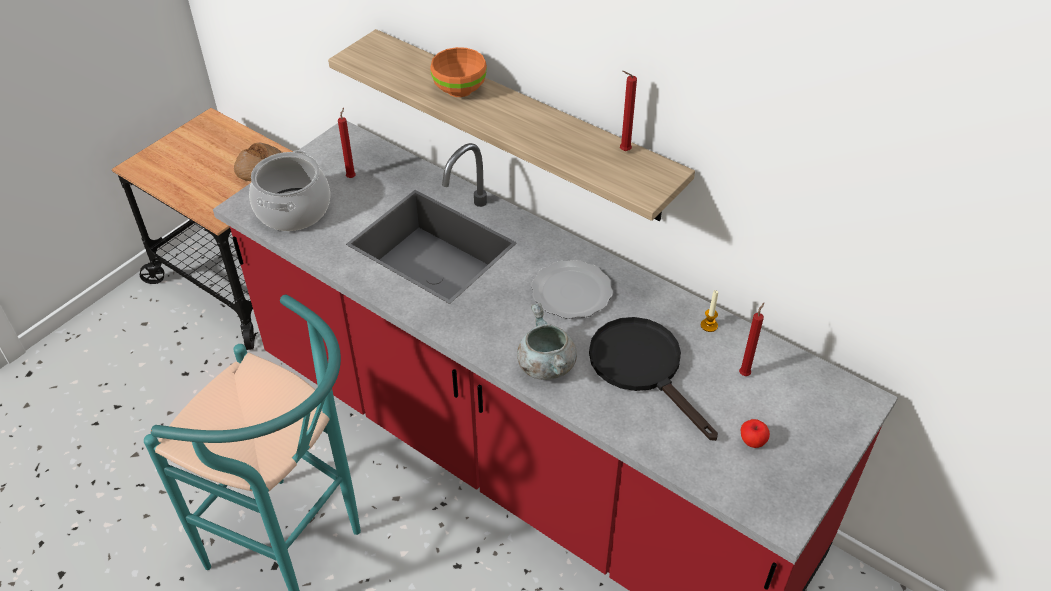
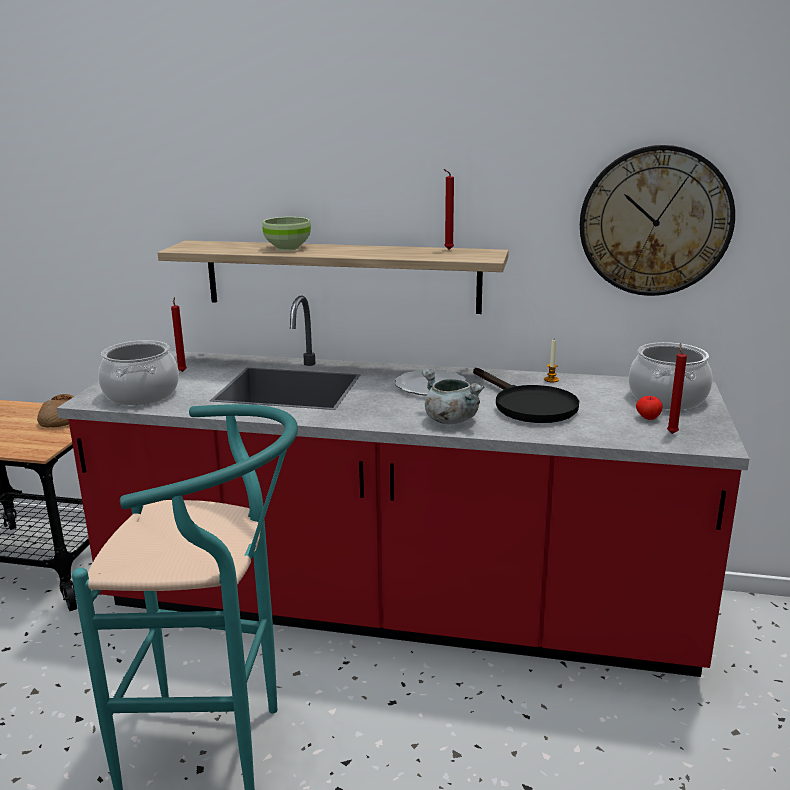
camera: 25 degrees left, 25 degrees down
(459, 89) = (287, 248): orange bowl -> green bowl
(643, 368) = (528, 405): black frying pan -> black frying pan turned 150 degrees counterclockwise
(745, 373) = (603, 393): red candle -> red candle (671, 433)
(808, 410) = (666, 398): none -> cooking pot
(865, 210) = (655, 221): none -> wall clock

